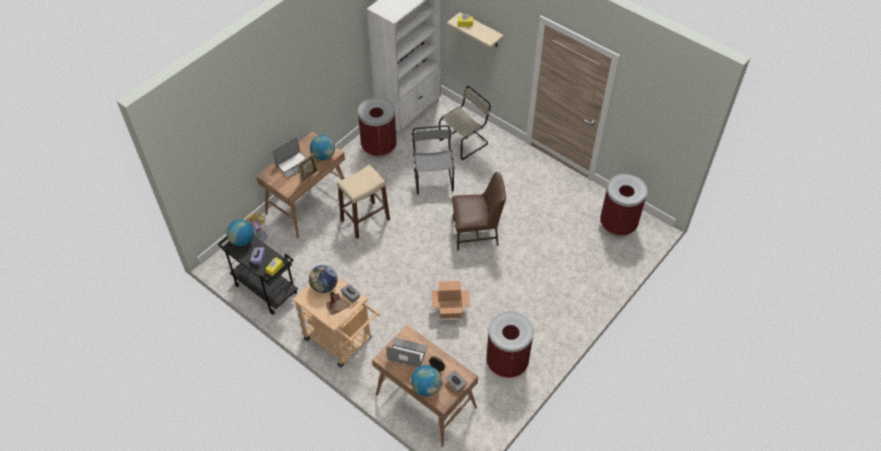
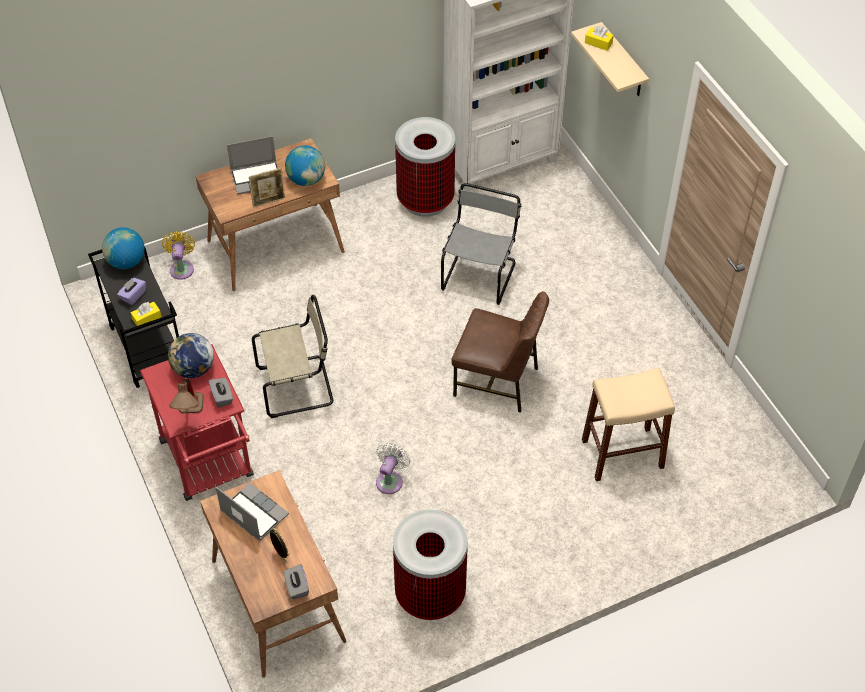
camera: 25 degrees right, 0 degrees up
(342, 341) = (210, 465): beige cart -> red cart
(365, 220) = (343, 300): beige stool -> beige stool (622, 453)
(426, 387) = (252, 573): globe -> none
(449, 309) = (390, 480): cardboard box -> white fan
(465, 141) = (561, 235): beige chair -> beige chair (298, 386)
(618, 225) = (732, 452): trash can -> none

